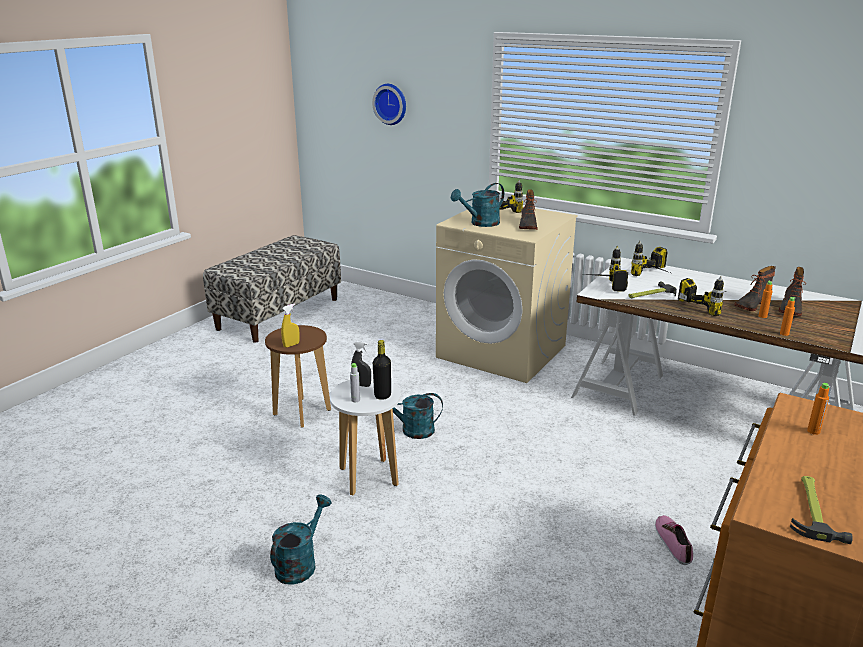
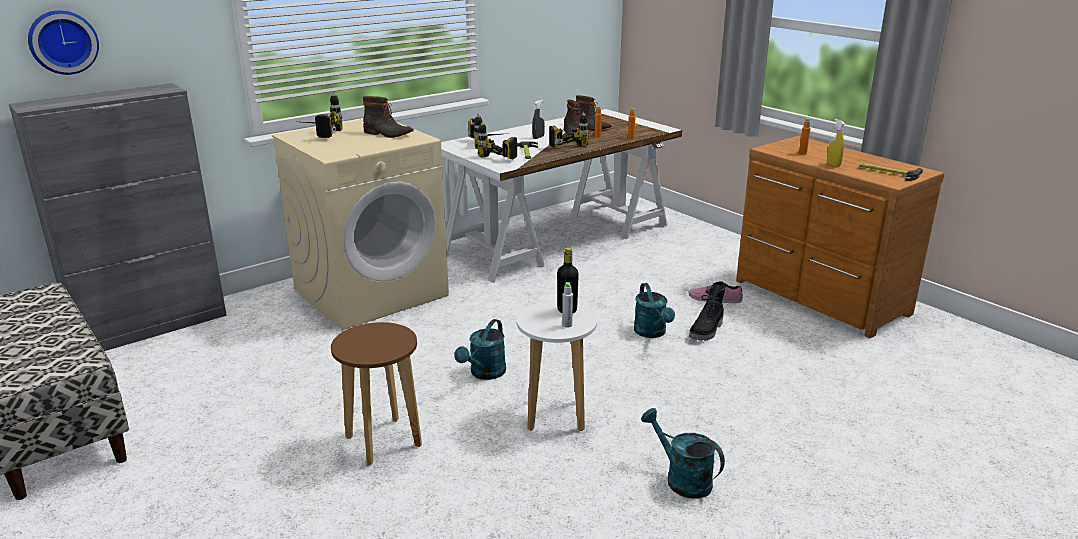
camera: 70 degrees left, 0 degrees up
(291, 345) = (394, 346): yellow spray bottle -> yellow spray bottle (833, 164)
(361, 385) = (536, 318): grey spray bottle -> grey spray bottle (538, 137)
(395, 301) = (152, 327): none -> grey cabinet
(480, 223) = (353, 147): turquoise watering can -> turquoise watering can (652, 333)
(585, 546) = (707, 331): none -> black boot

